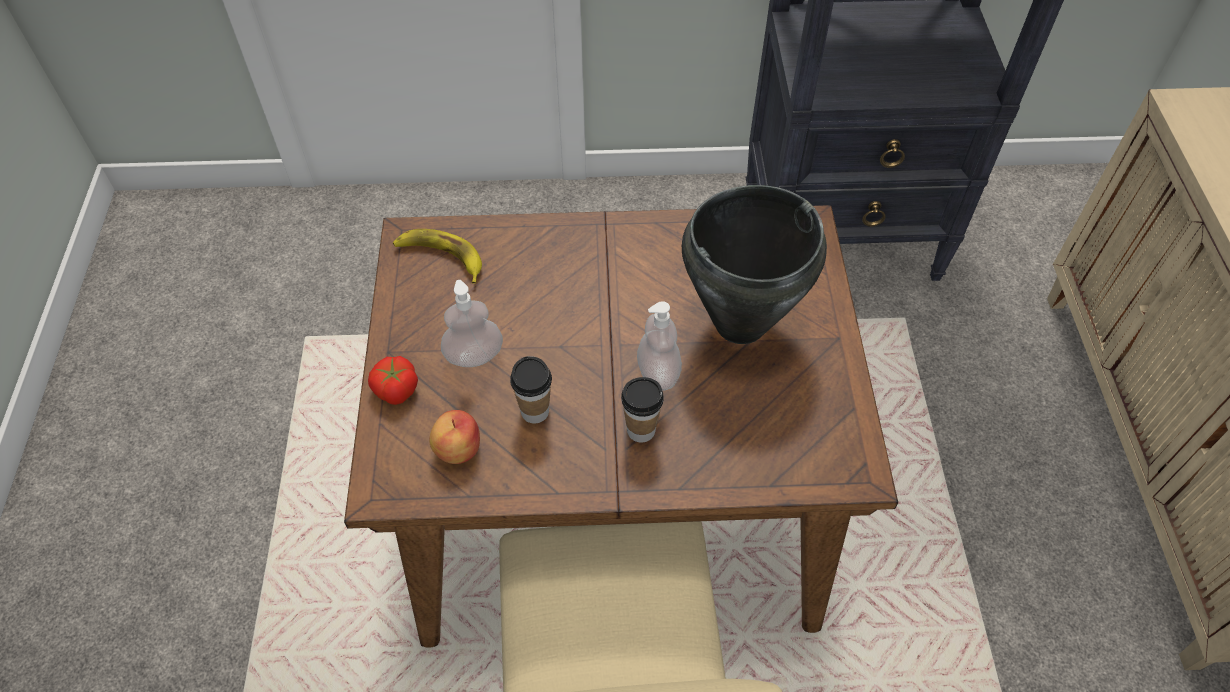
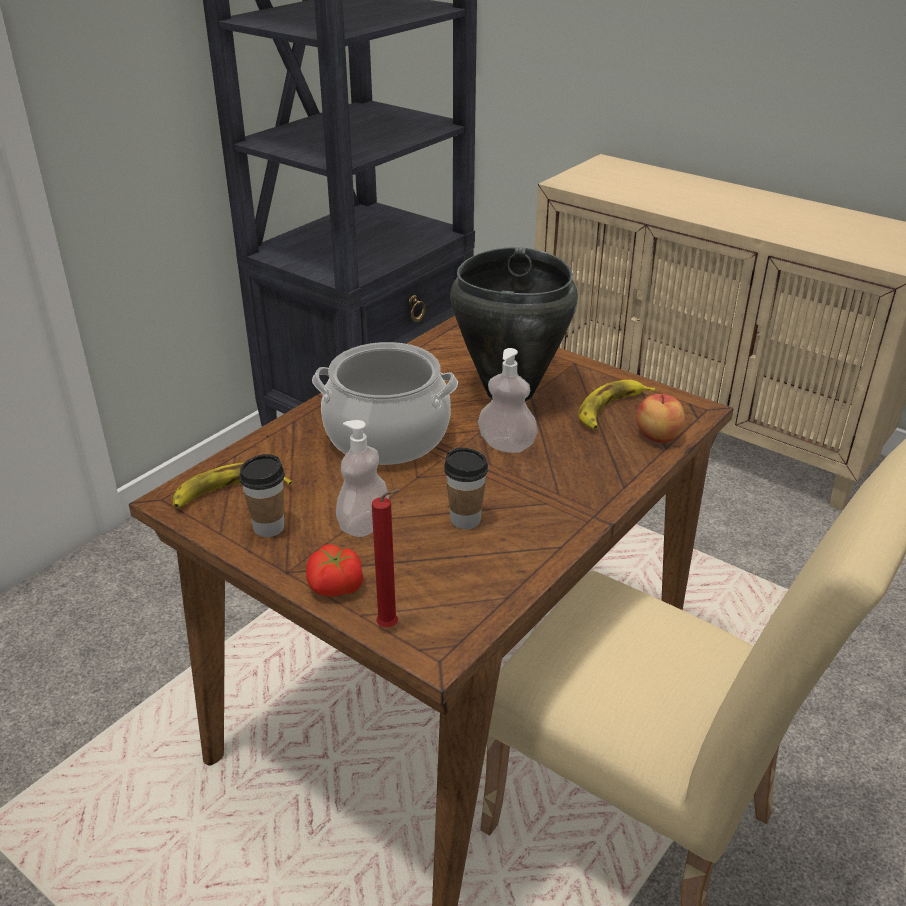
camera: 50 degrees left, 20 degrees down
(381, 449) = (391, 627): none -> red candle
(457, 449) = (449, 580): apple -> apple (657, 436)
(594, 291) = (387, 435): none -> cooking pot
(641, 430) = (549, 478): cup -> cup (269, 527)
(788, 411) = (611, 410): none -> banana

